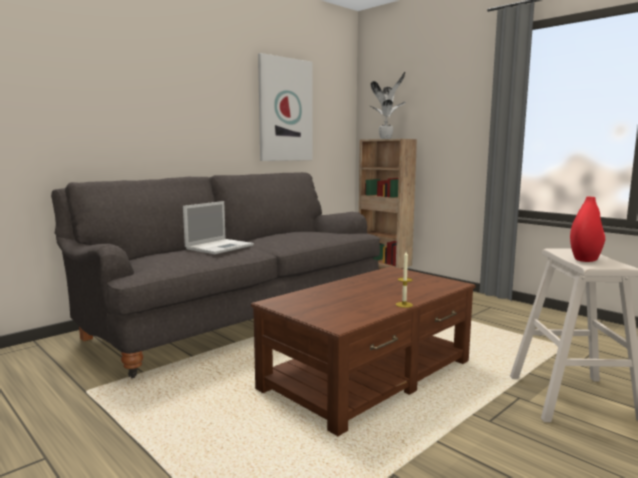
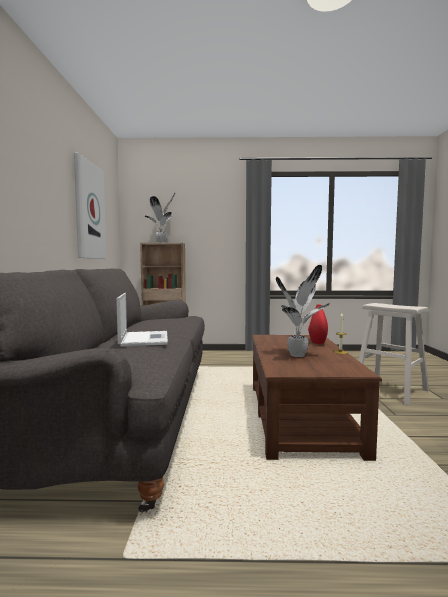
camera: 45 degrees left, 5 degrees down
(347, 295) = (298, 355): none -> potted plant
(585, 259) = (398, 306): red vase -> red vase (317, 342)

